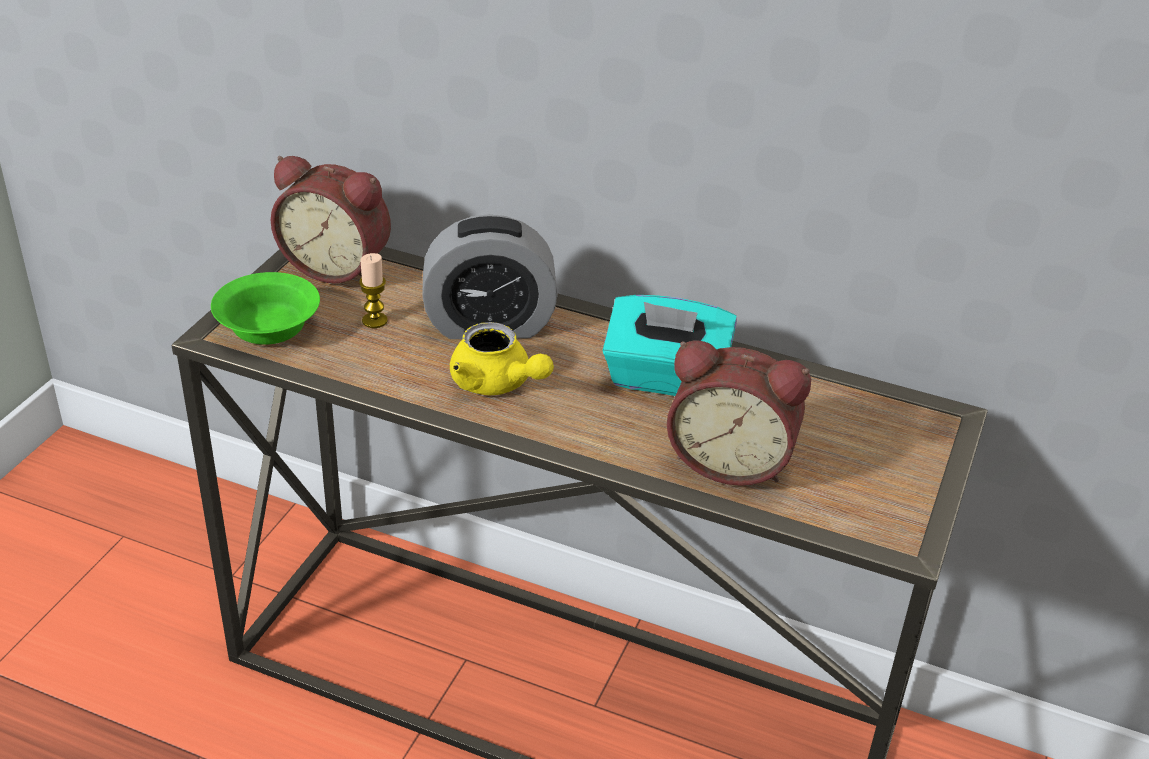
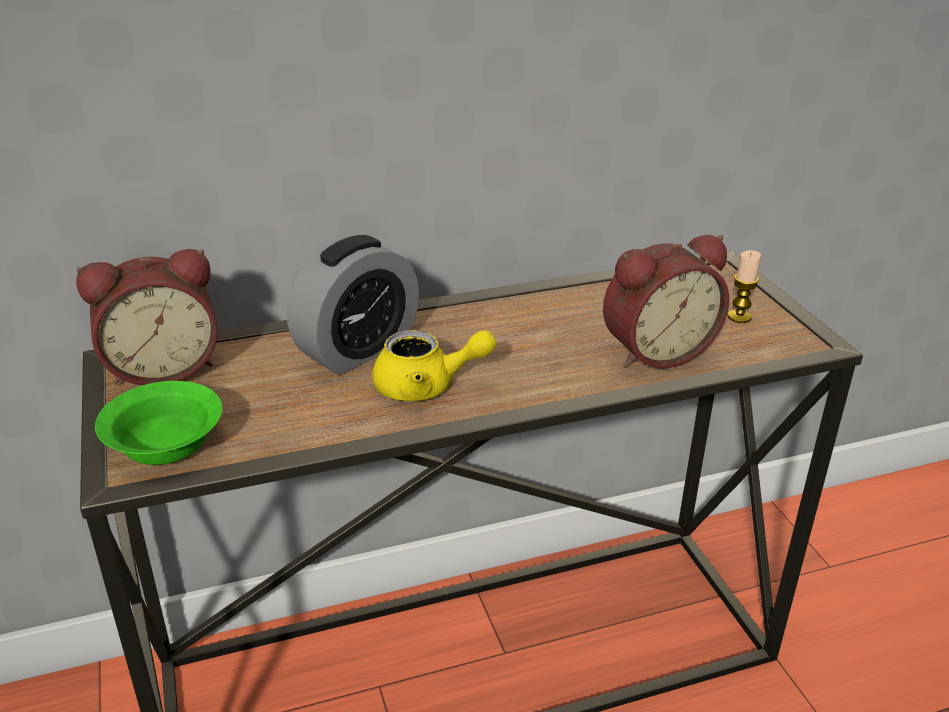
camera: 40 degrees left, 5 degrees down
(374, 321) = (257, 392): candle -> candle (739, 317)
(665, 378) = (534, 324): turquoise tissue box -> none

